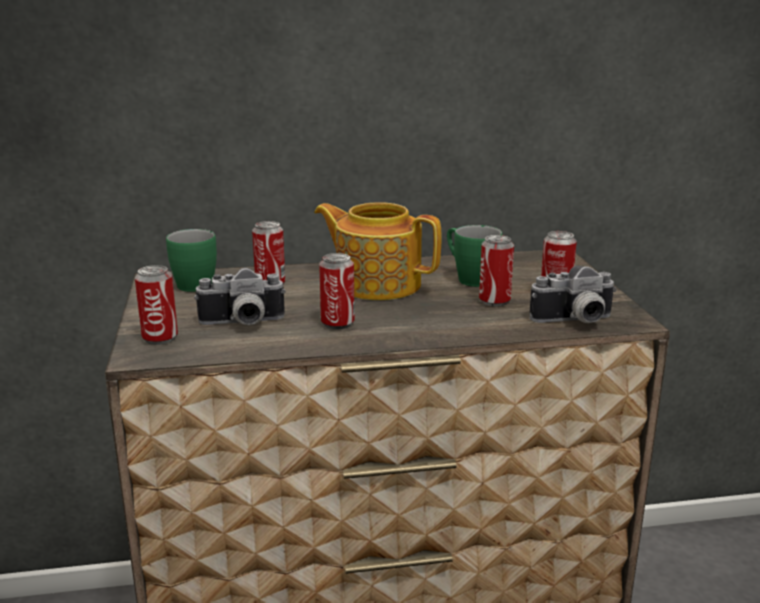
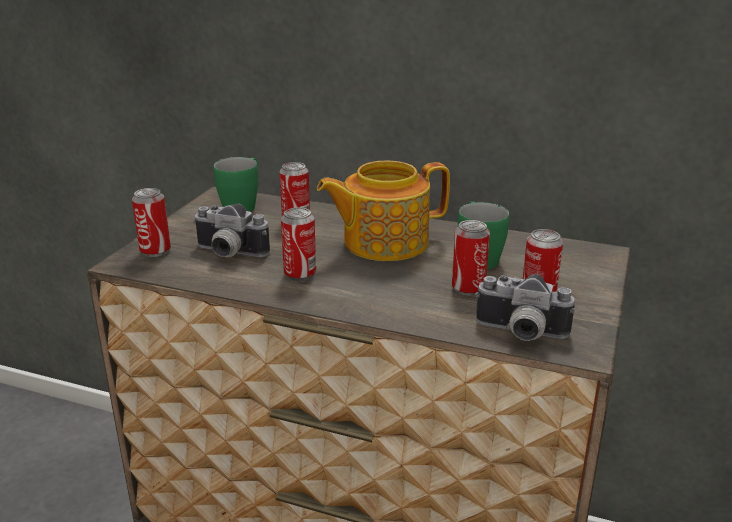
camera: 30 degrees right, 5 degrees up
(377, 284) = (383, 242): teapot -> teapot turned 75 degrees counterclockwise

